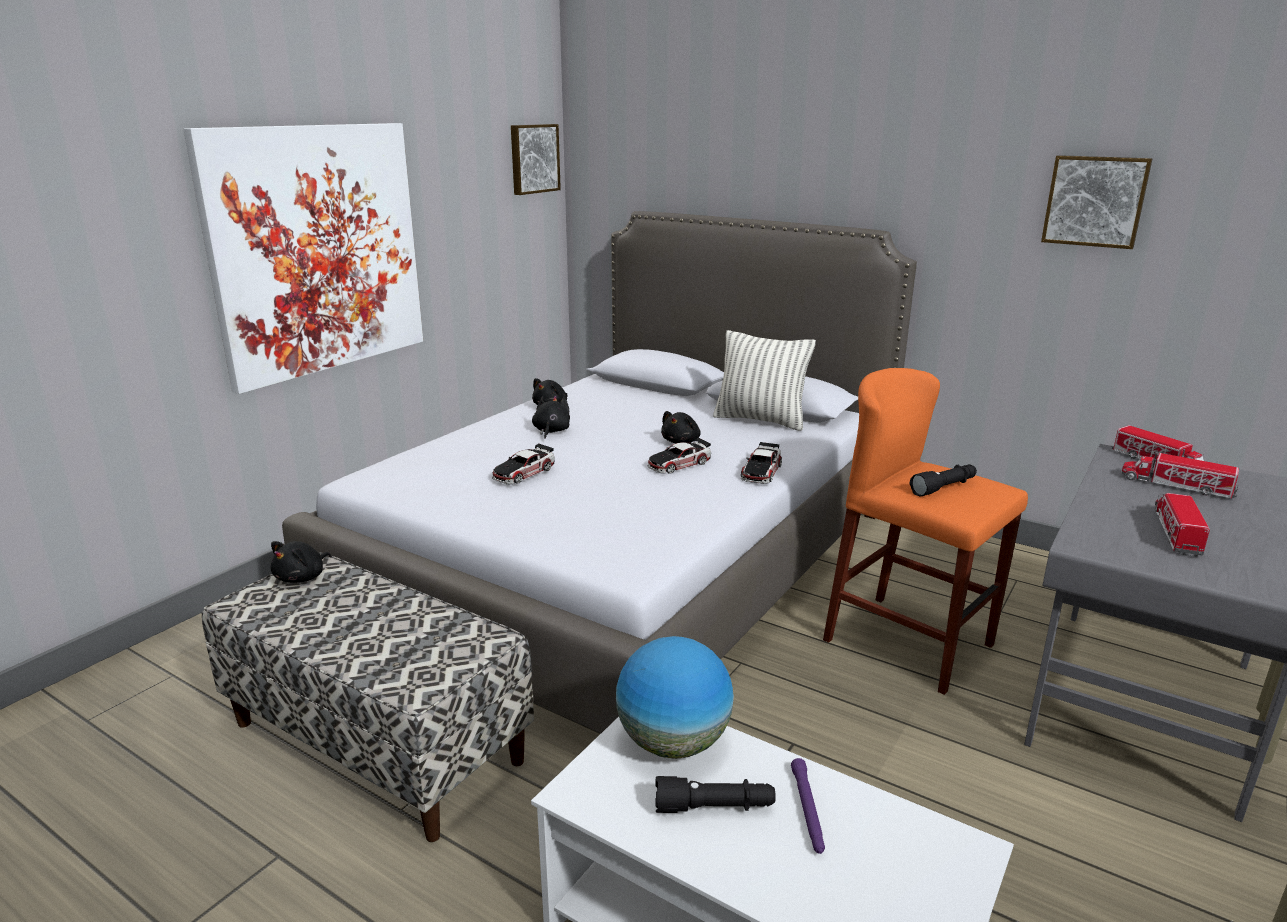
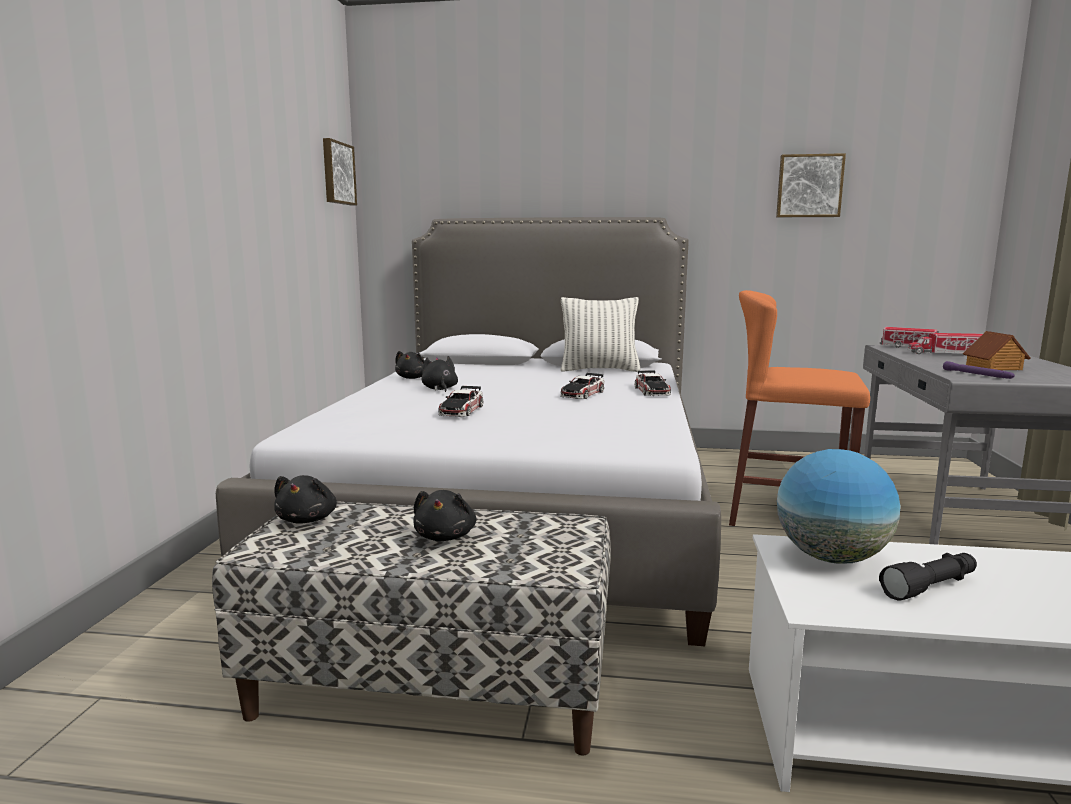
camera: 25 degrees left, 10 degrees down
(317, 250) = (191, 214): picture -> none
(681, 441) = (560, 384): black plush toy -> black plush toy (446, 536)
(808, 811) = (991, 571): purple flashlight -> purple flashlight (977, 375)
(944, 488) = (813, 373): black flashlight -> none
(1176, 532) = (994, 367): toy truck -> toy house

